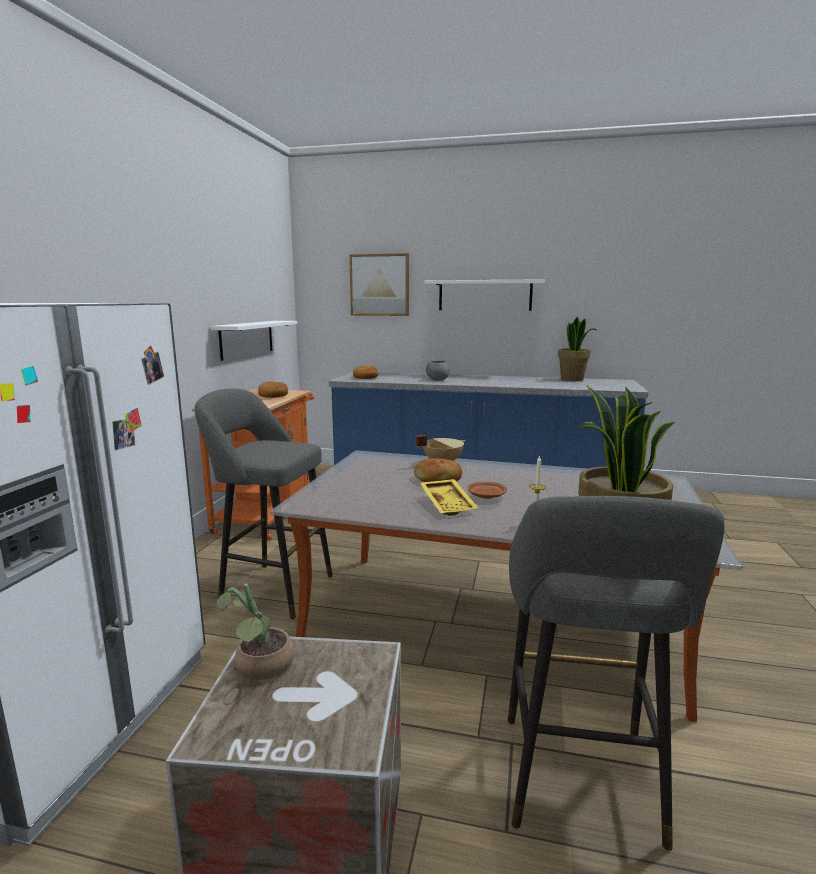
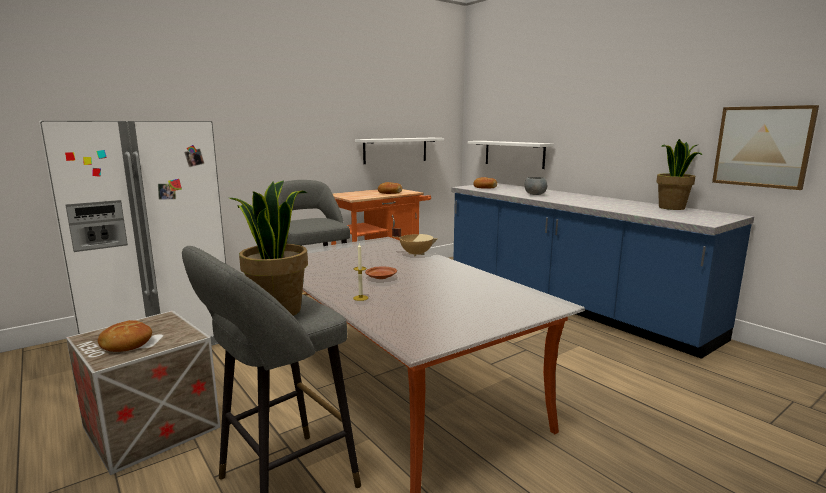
camera: 40 degrees right, 0 degrees up
(260, 669) = (147, 323): potted plant -> none
(379, 285) = (518, 108): picture -> picture (762, 146)
(438, 479) = (383, 262): bread -> bread (126, 344)
(449, 504) = (345, 275): yellow tray -> none
(485, 295) = (601, 116): white shelf -> white shelf (514, 154)

